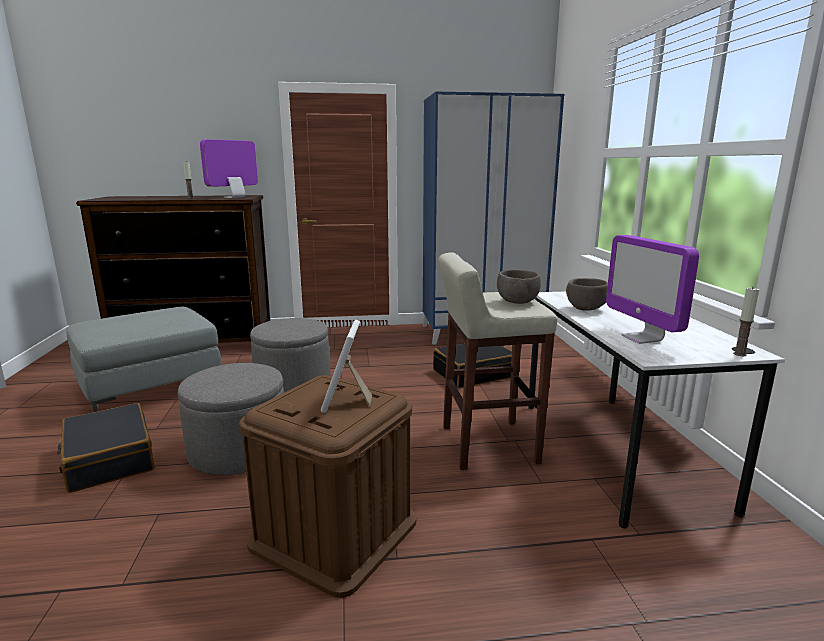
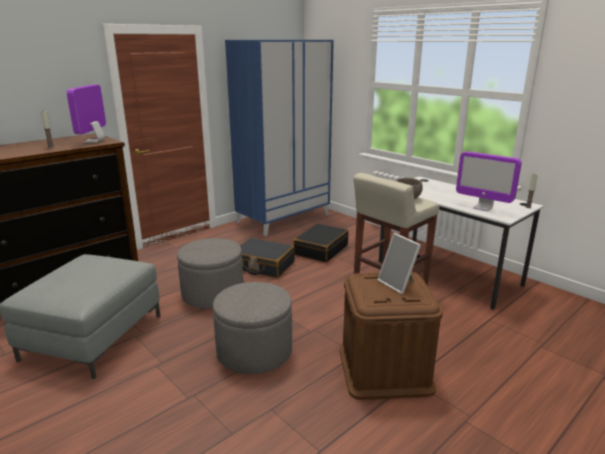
camera: 35 degrees left, 5 degrees up
(109, 459) = (166, 397): black suitcase -> black suitcase (263, 265)
(585, 309) = (428, 194): brown bowl -> none

